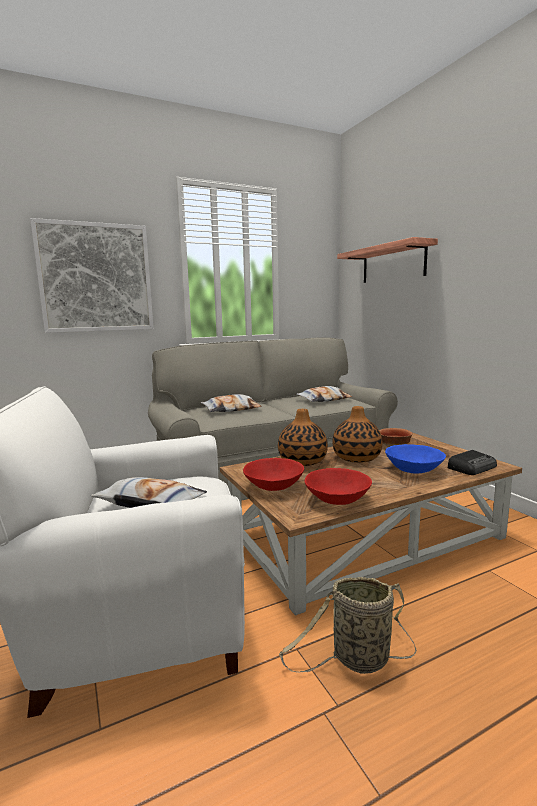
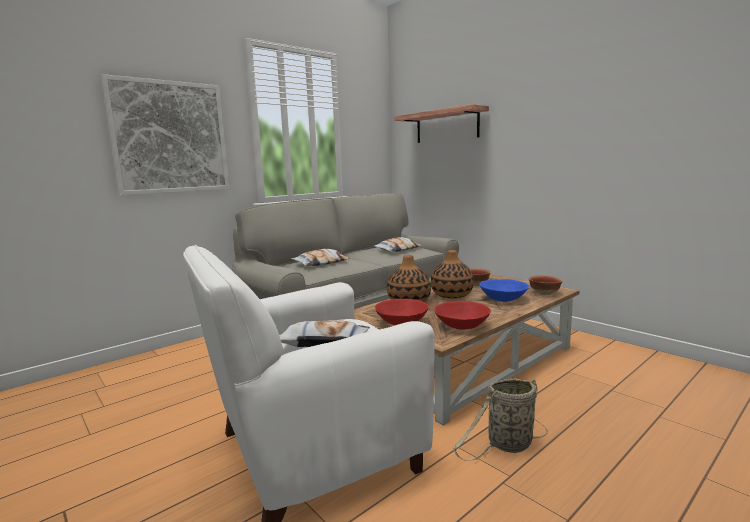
camera: 15 degrees left, 0 degrees up
(472, 467) = (544, 293): radio -> bowl

